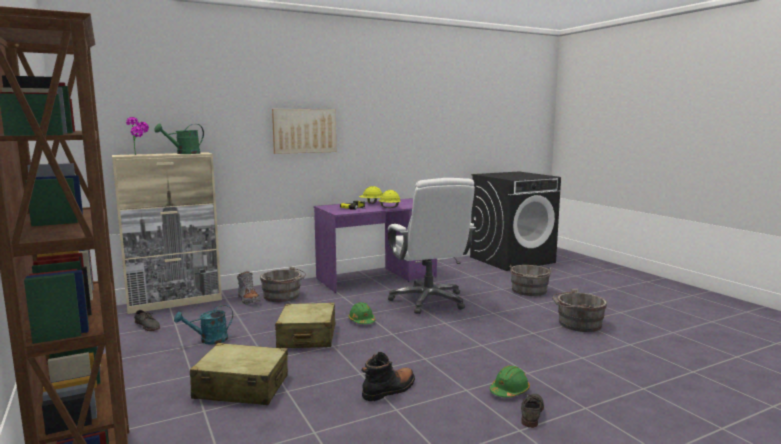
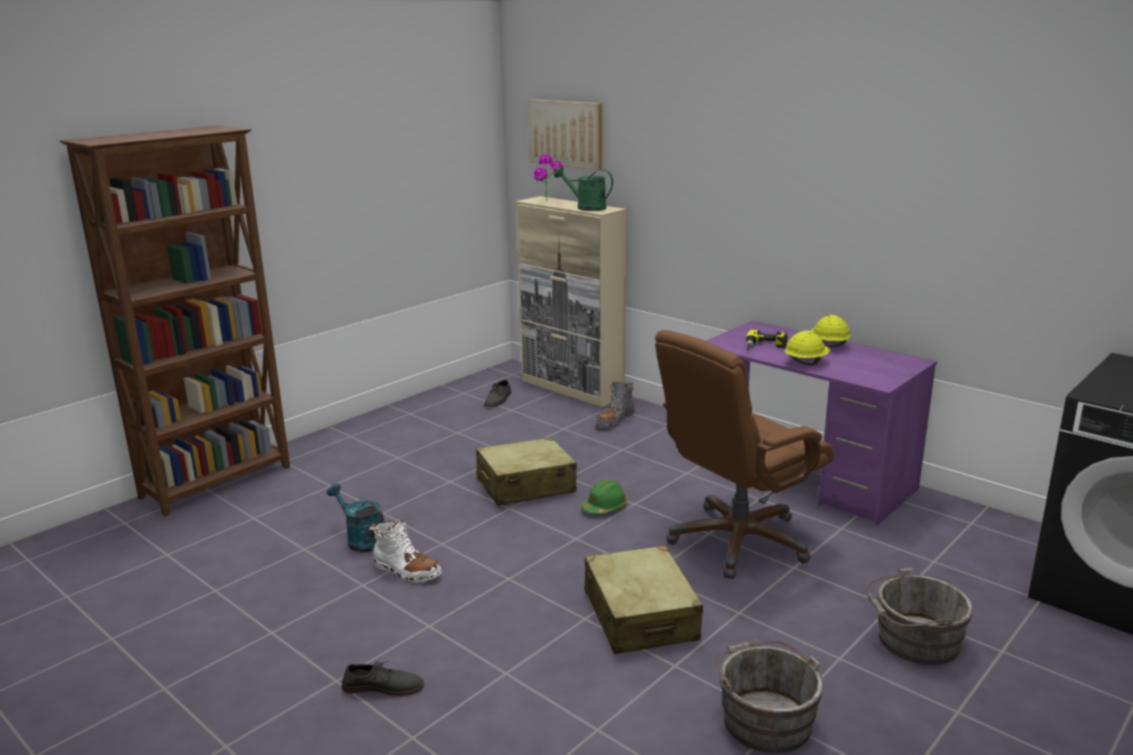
camera: 70 degrees right, 10 degrees up
(209, 340) = (481, 438): turquoise watering can -> turquoise watering can (361, 540)
(241, 387) = (381, 488): beige suitcase -> beige suitcase (640, 616)
(283, 296) = (647, 435): grey bucket -> none
(304, 131) = (754, 195): picture -> picture (566, 133)
(389, 390) = (406, 571): black boot -> white boot
(429, 301) = (738, 541): white office chair -> brown office chair
(509, 391) = (438, 662): green hard hat -> none

